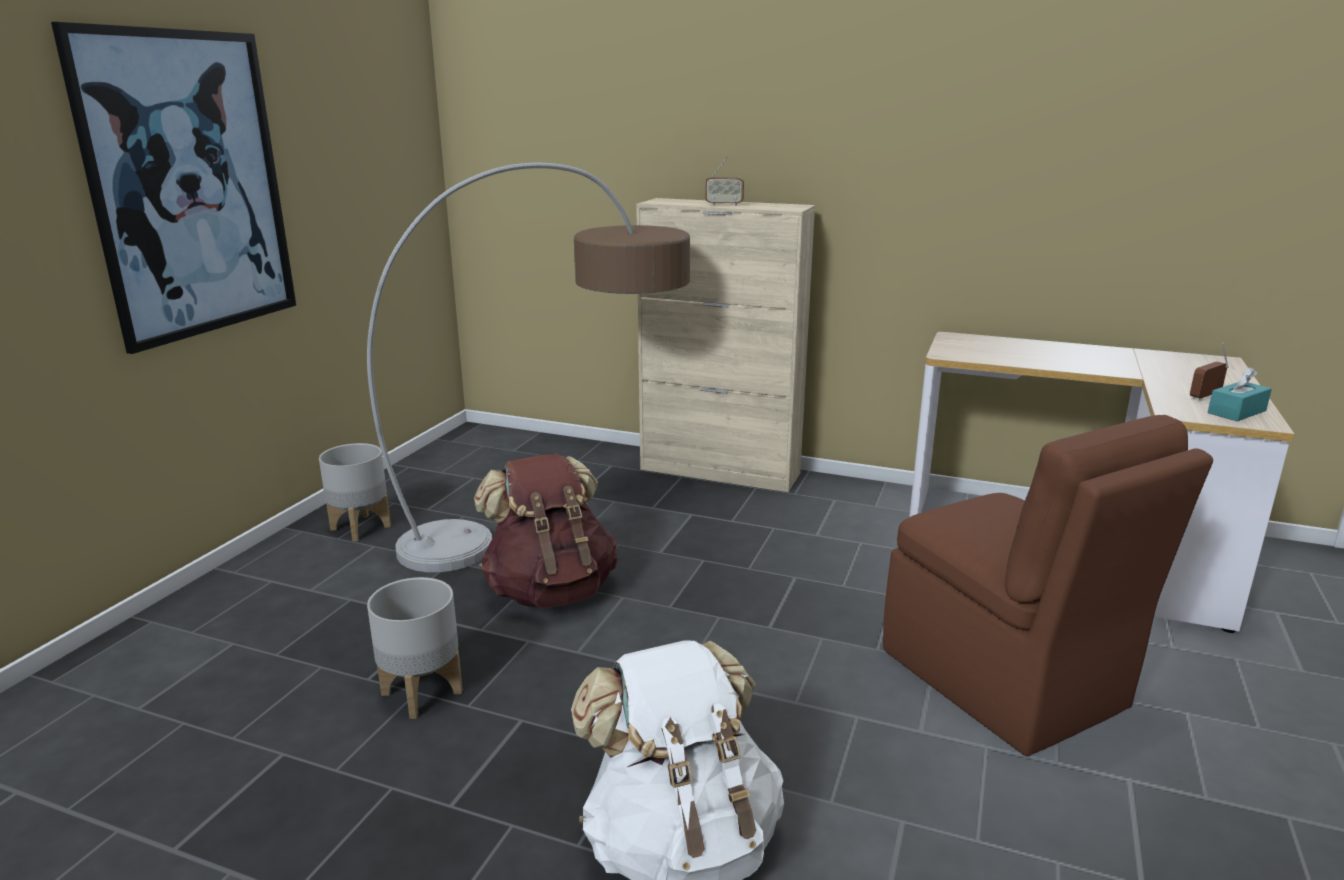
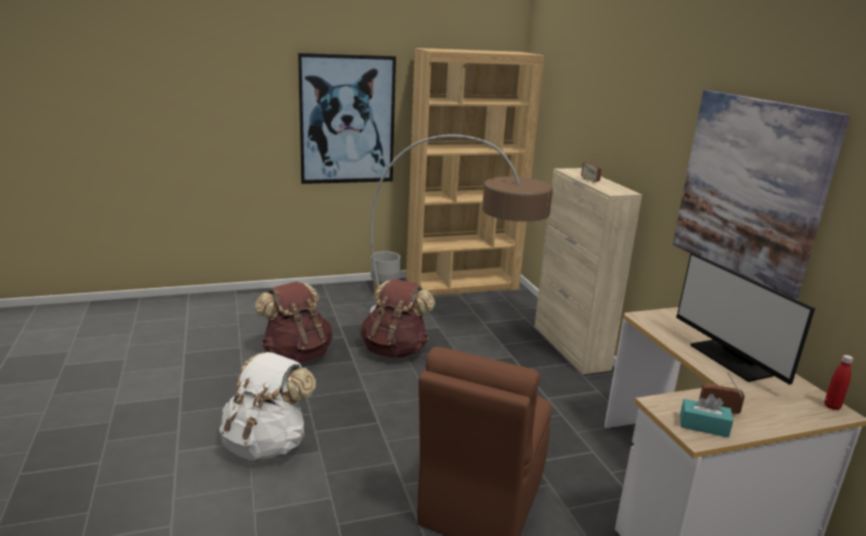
camera: 50 degrees right, 0 degrees up
(421, 692) = (297, 354): grey planter -> brown backpack
(448, 463) = (462, 284): none -> brown bookcase
(1015, 152) = (749, 190): none -> picture
(1087, 356) = (733, 359): none -> monitor
(1211, 359) = (832, 406): none -> red bottle

